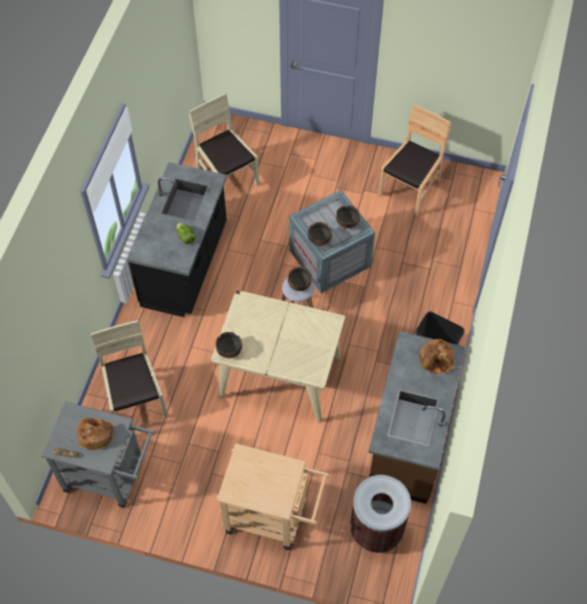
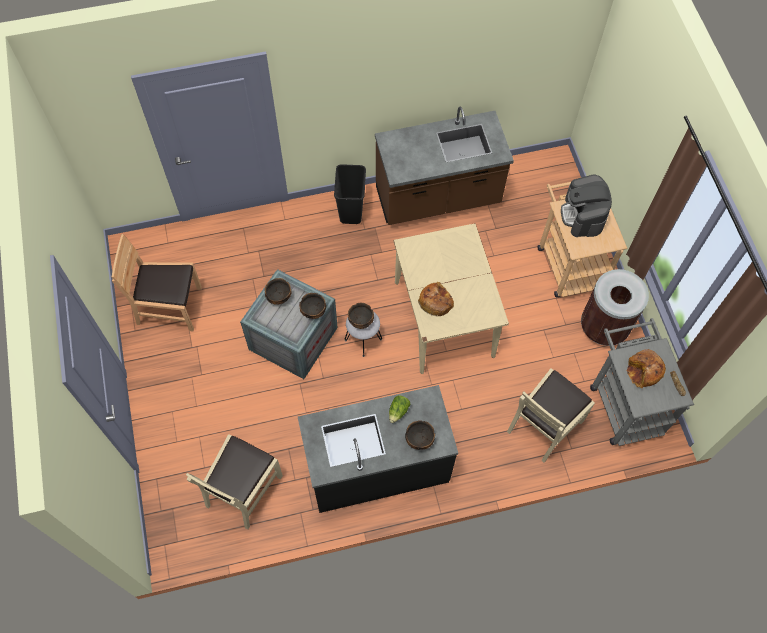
camera: 120 degrees left, 5 degrees up
(229, 351) = (489, 312): bowl -> bowl (419, 439)
(273, 481) = (583, 215): none -> coffee machine
(376, 530) = (528, 188): brown trash can -> brown trash can (604, 326)
(436, 359) = (400, 148): bread -> bread (436, 301)

